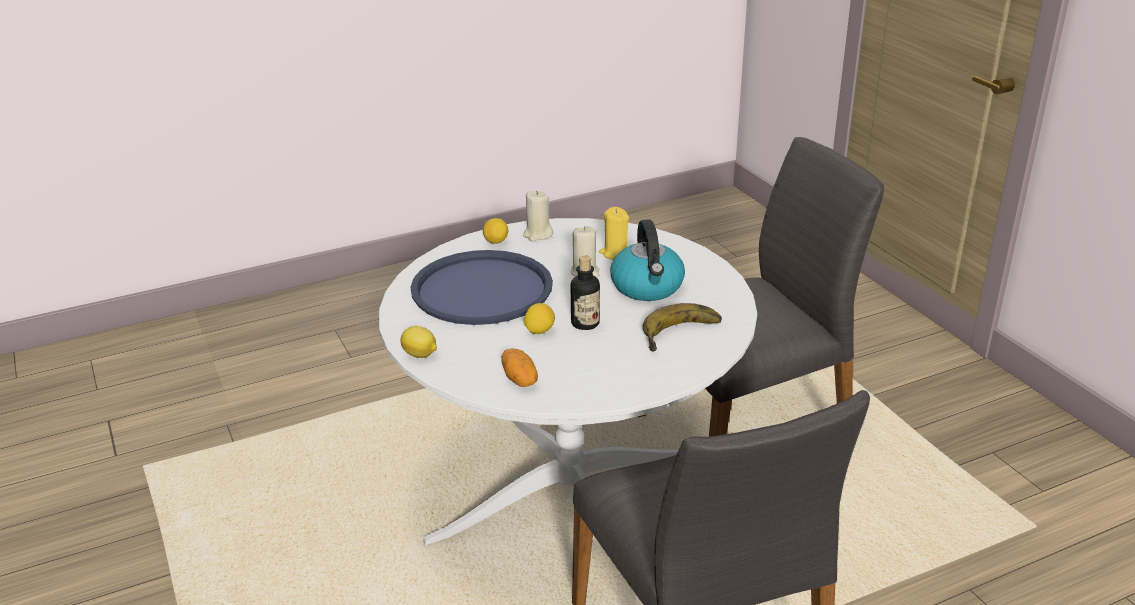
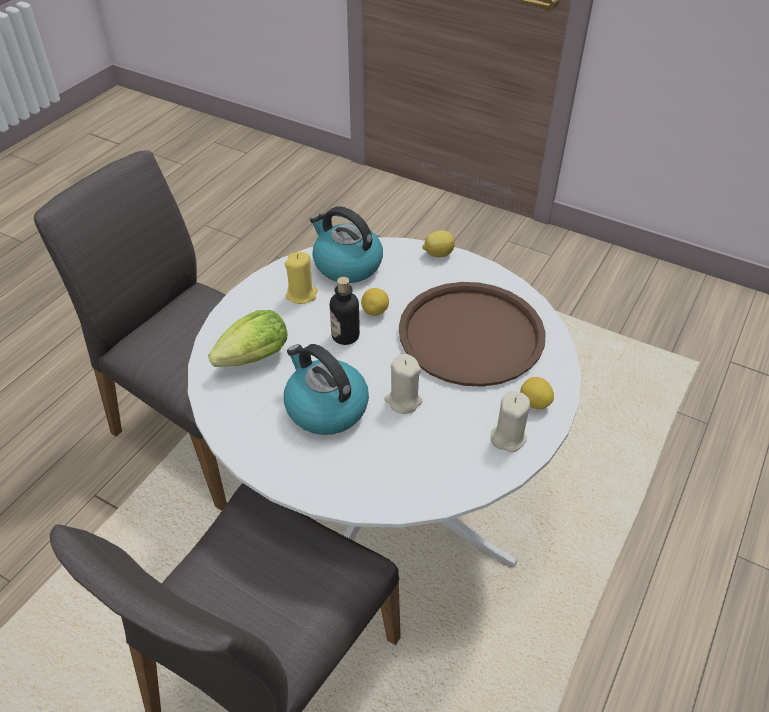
camera: 145 degrees right, 15 degrees up
(482, 289) = (471, 334): blue tray -> brown tray
(520, 379) = (346, 265): potato -> kettle
(615, 253) = (399, 446): yellow candle -> yellow candle (301, 295)
(684, 335) = (250, 360): banana -> lettuce

